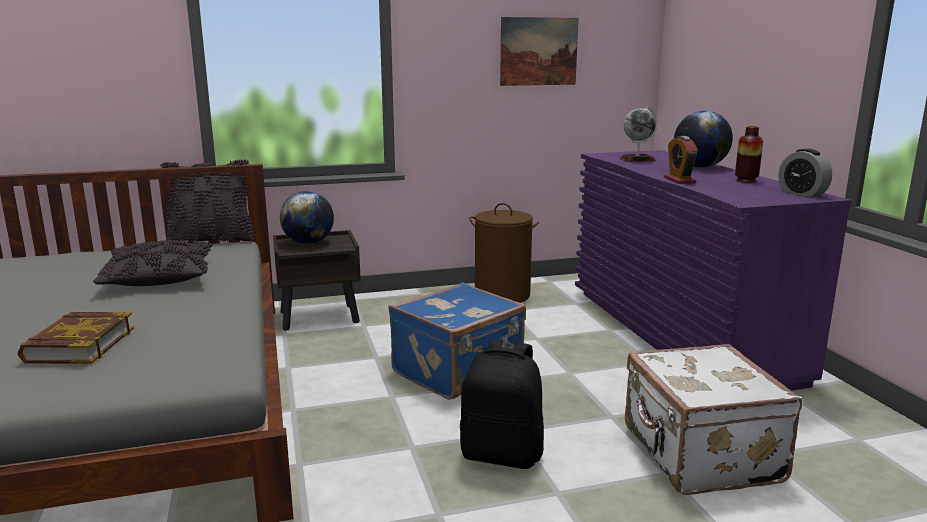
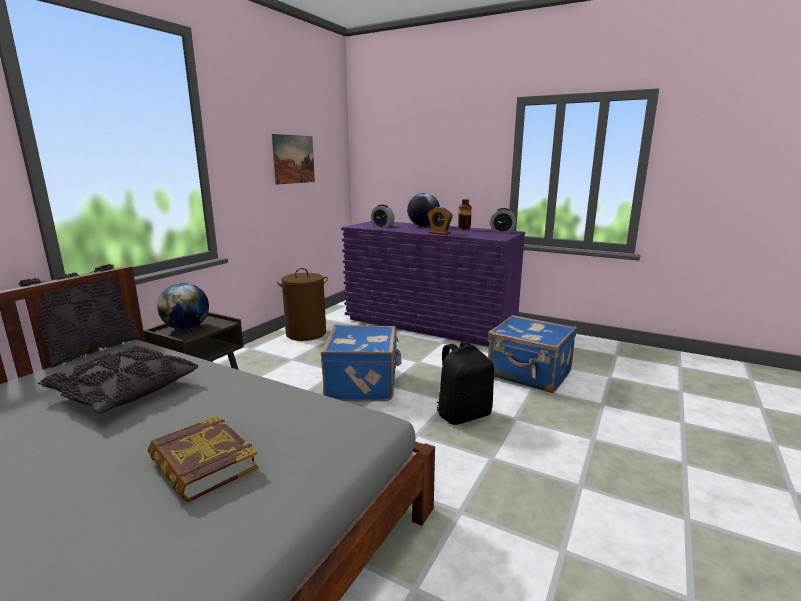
camera: 45 degrees left, 0 degrees up
(637, 159) = (382, 226): globe -> alarm clock
(698, 455) = (529, 375): white suitcase -> blue suitcase

